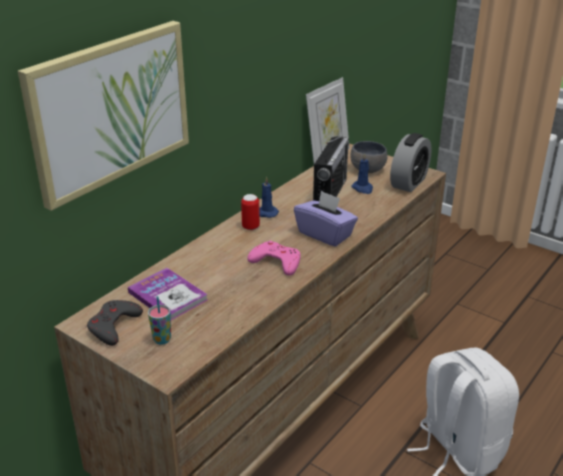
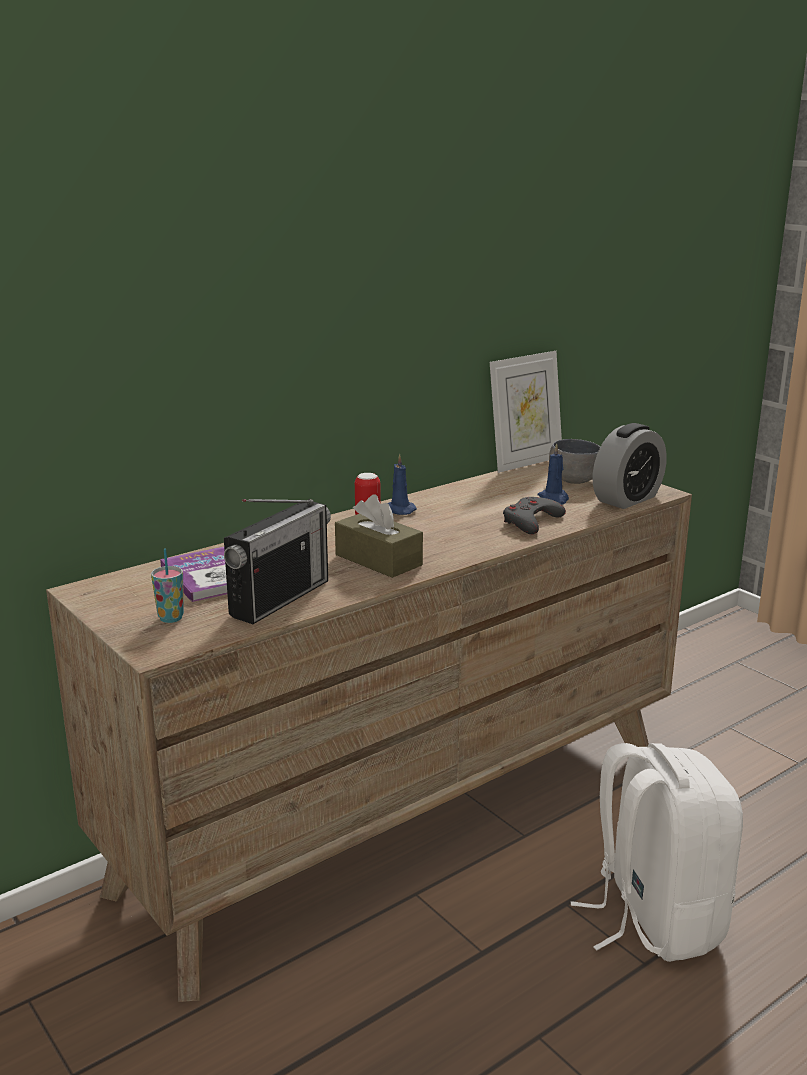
camera: 15 degrees right, 10 degrees down
(110, 110) = (160, 310): picture -> none
(114, 326) = (119, 597): grey game controller -> grey game controller (531, 521)
(276, 262) = (378, 560): pink game controller -> brown tissue box
(325, 234) = (467, 539): purple tissue box -> none
(330, 192) = (504, 498): radio -> radio (280, 598)

